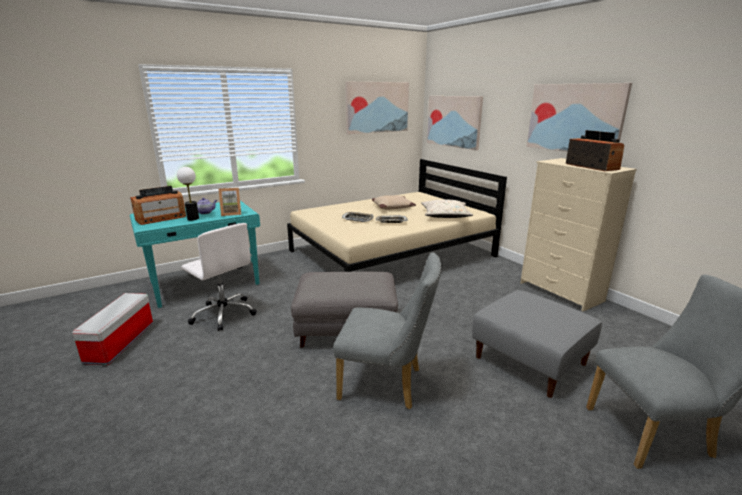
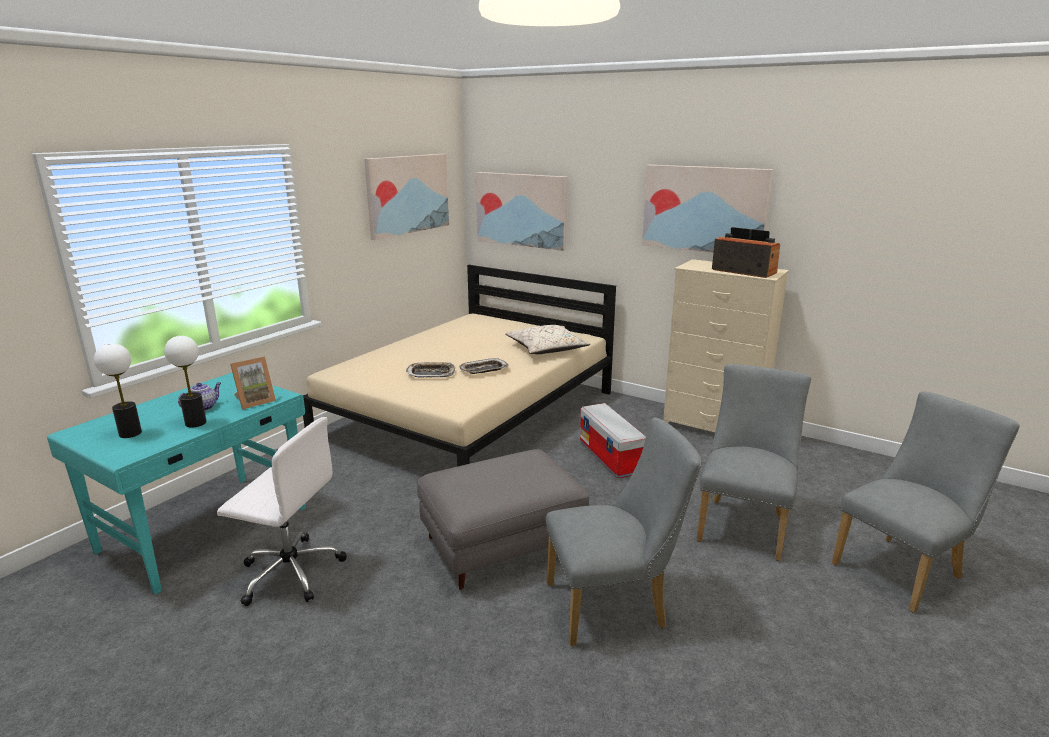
camera: 25 degrees left, 0 degrees up
(120, 343) = (141, 675): storage box -> storage box (611, 457)
(161, 218) = (130, 433): radio -> table lamp
(392, 207) = (462, 346): beige pillow -> none
(530, 360) = (743, 524): grey ottoman -> grey chair

